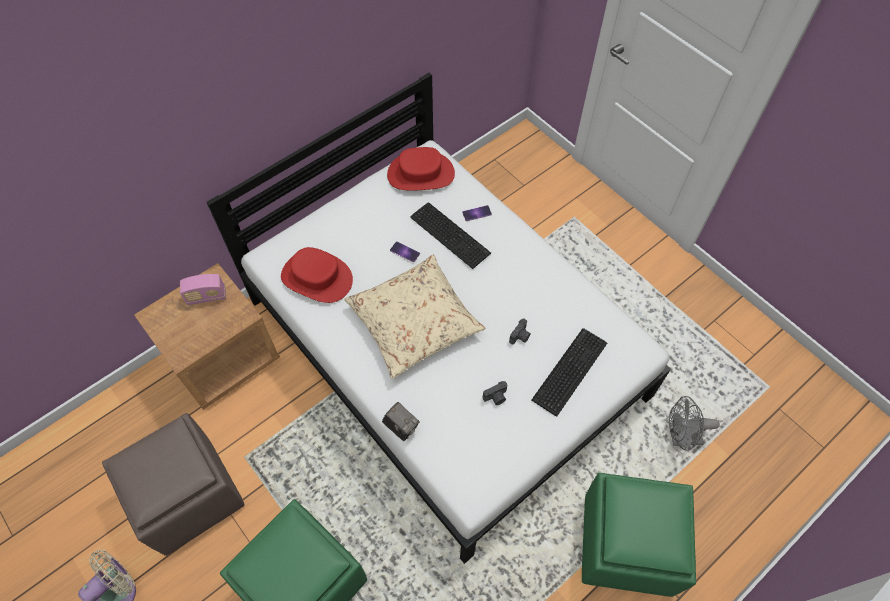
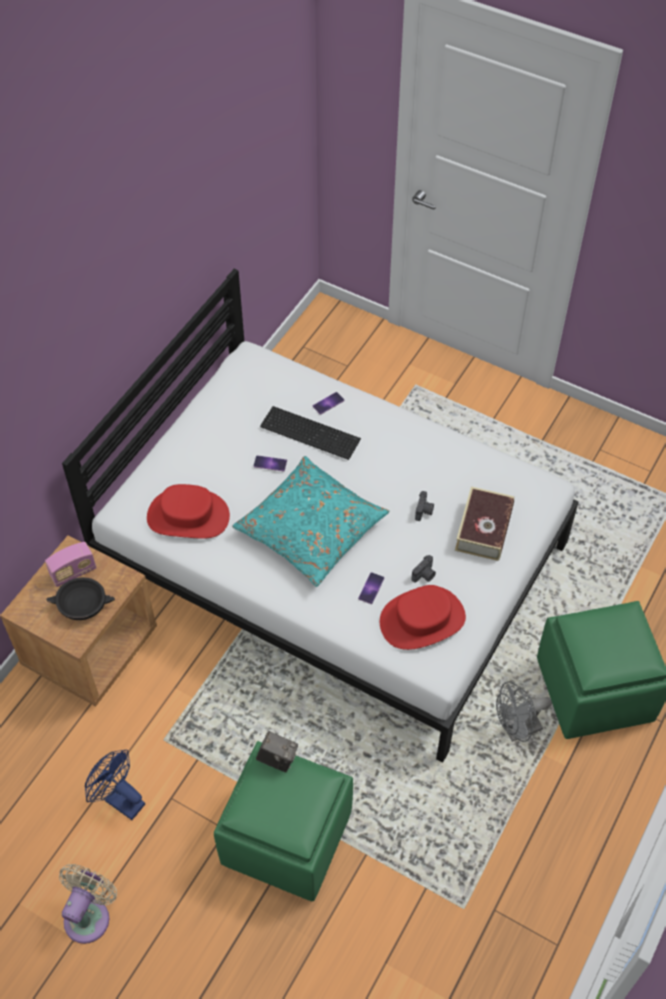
camera: 20 degrees left, 5 degrees down
(188, 497) = (119, 800): brown ottoman -> blue fan
(201, 328) = (83, 605): none -> black bowl
(401, 427) = (343, 632): camera -> camera (277, 759)
(414, 321) = (311, 529): beige pillow -> turquoise pillow
(420, 174) = (251, 379): red hat -> red hat (422, 620)
(443, 394) = (371, 588): none -> phone
(567, 371) = (484, 529): keyboard -> book
(680, 438) = (608, 574): grey fan -> grey fan (517, 730)

